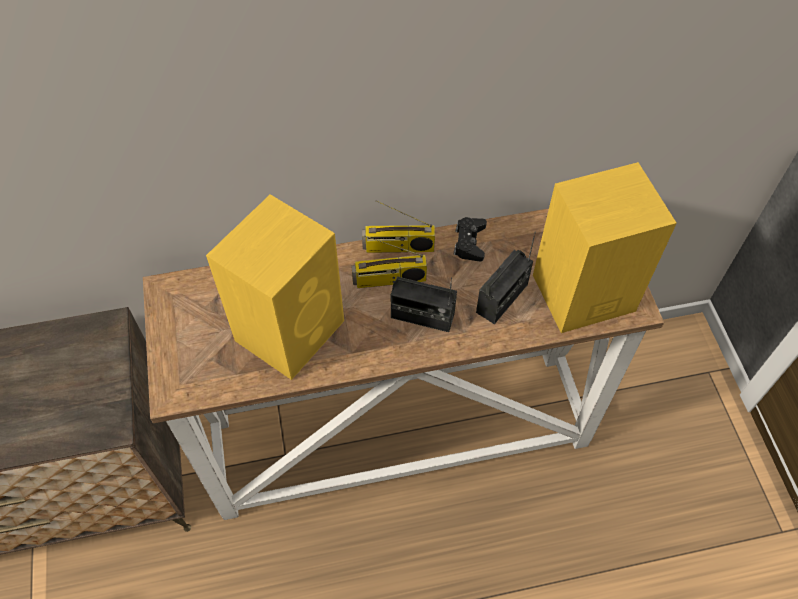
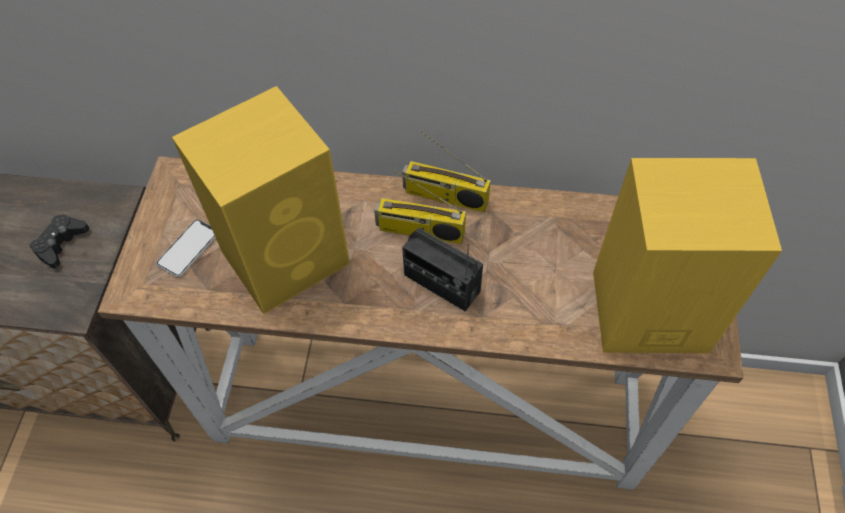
camera: 20 degrees right, 0 degrees up
(205, 346) = (188, 248): none -> phone
(469, 242) = (530, 213): black game controller -> black game controller (61, 243)
(502, 298) = (545, 289): radio -> none

